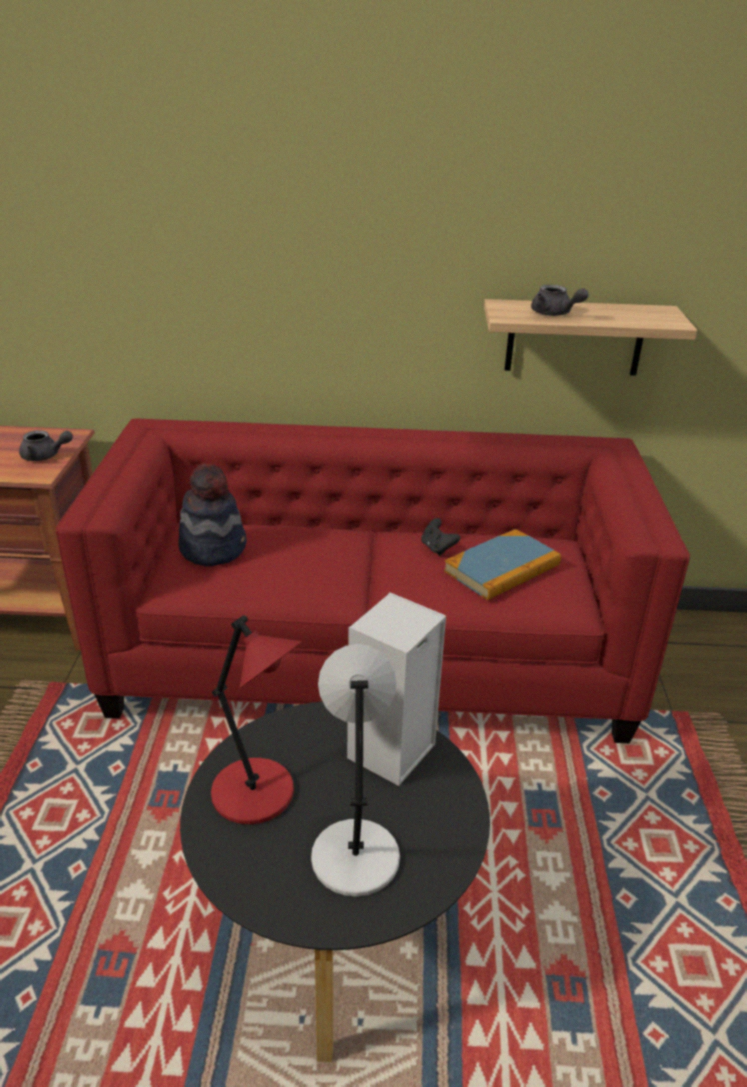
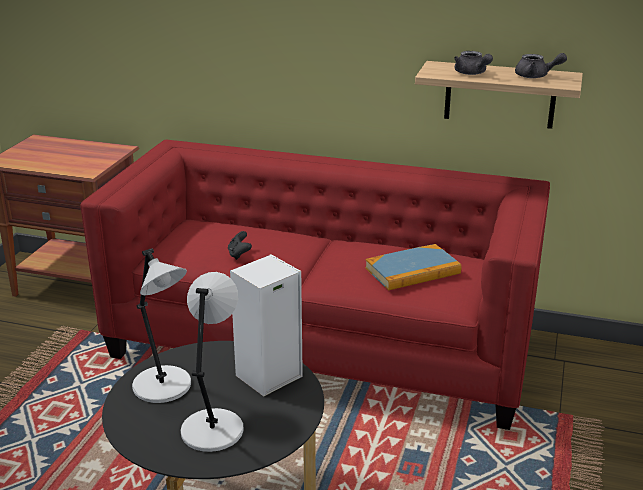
camera: 15 degrees right, 5 degrees down
(45, 456) = (97, 161): grey teapot -> grey teapot (536, 76)
(213, 548) = (200, 236): hat -> none
(257, 794) = (164, 387): red table lamp -> grey table lamp
(437, 548) = (369, 253): black game controller -> black game controller (239, 254)

